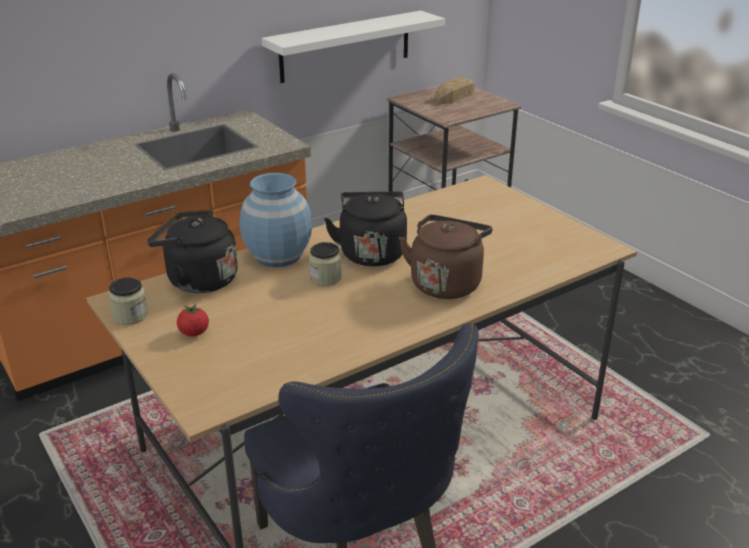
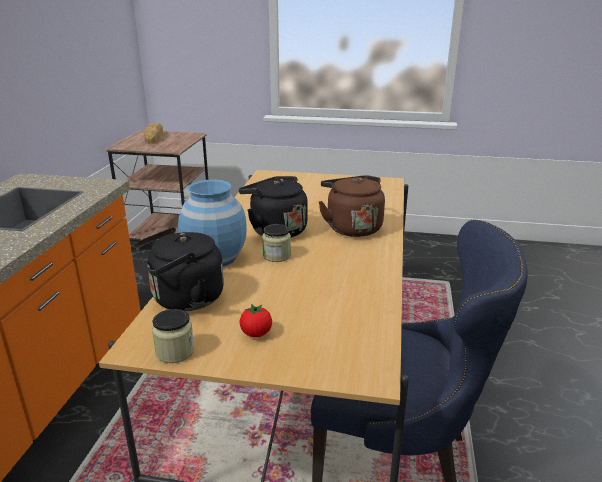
camera: 45 degrees left, 5 degrees down
(345, 46) = (71, 108): white shelf -> none

